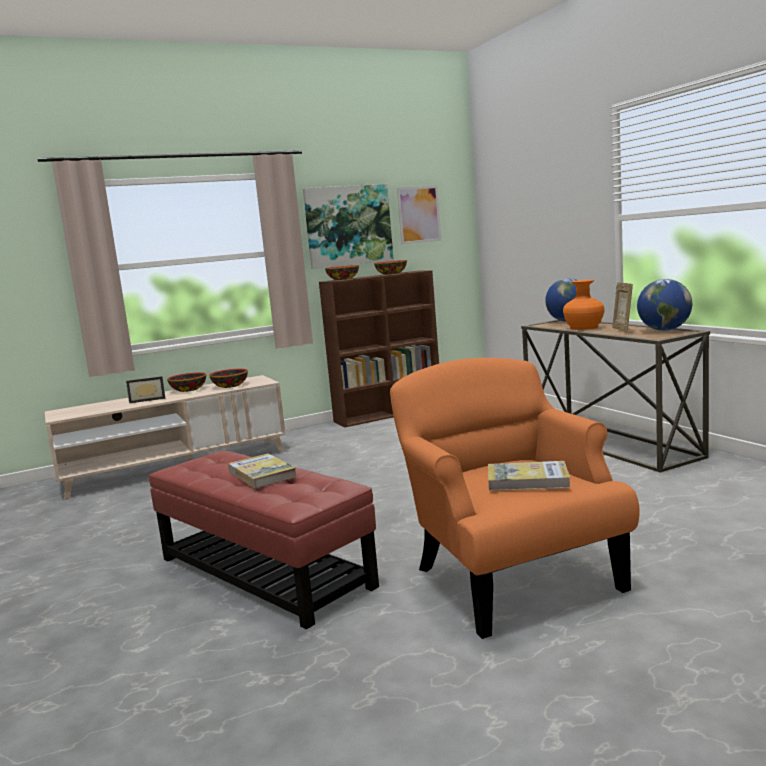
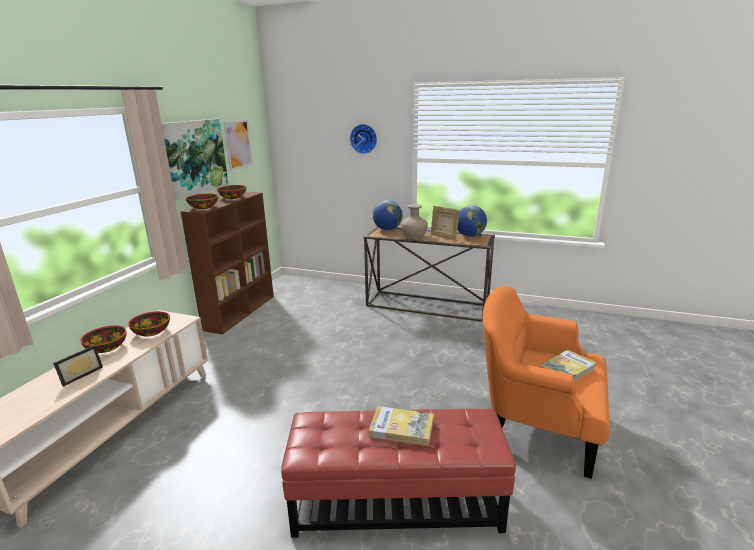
camera: 45 degrees left, 10 degrees up
(562, 195) = (364, 139): none -> wall clock
(584, 327) = (414, 236): orange vase -> beige vase

